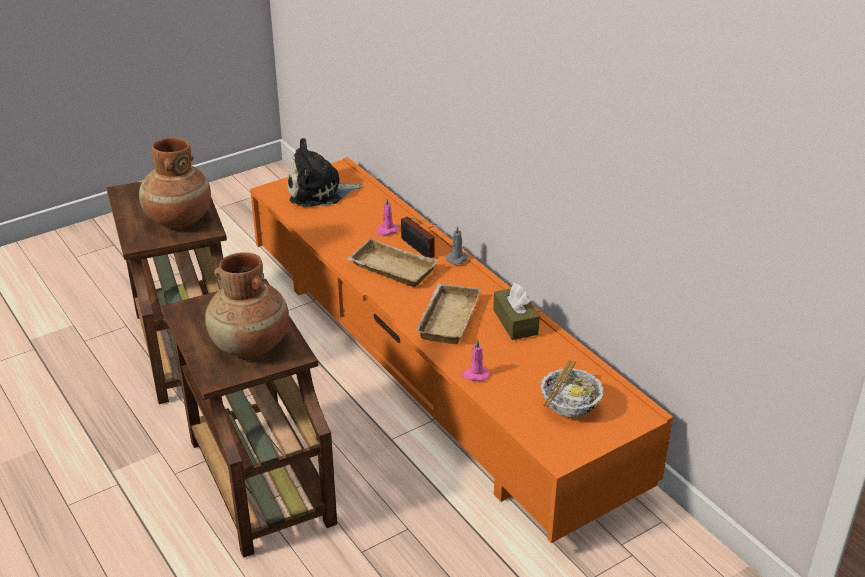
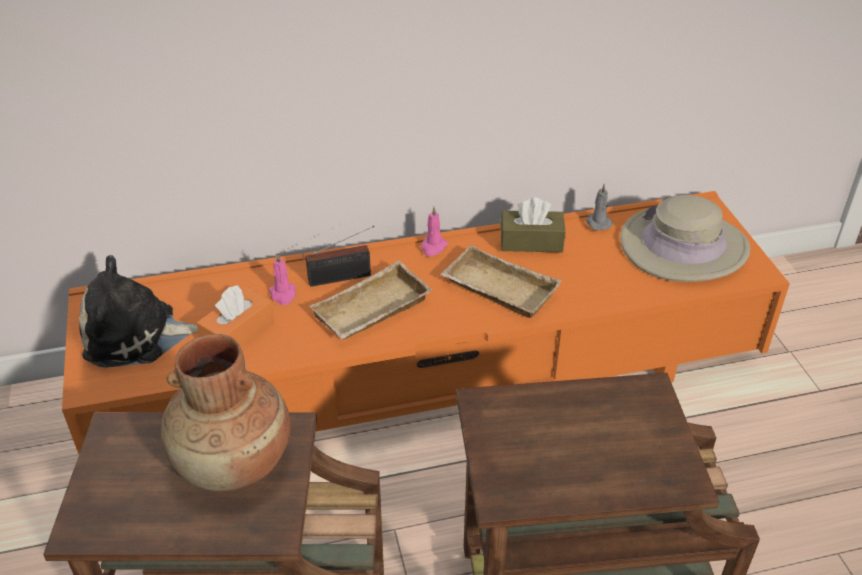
camera: 70 degrees left, 5 degrees up
(250, 345) = (617, 431): brown vase -> none
(319, 192) = (137, 336): plush toy -> plush toy turned 75 degrees clockwise
(340, 225) = (238, 333): none -> orange tissue box
(457, 259) = (386, 252): grey candle -> grey candle (597, 223)
(475, 375) = (611, 294): pink candle -> pink candle (433, 247)
(569, 407) = (683, 246): bowl -> beige hat

